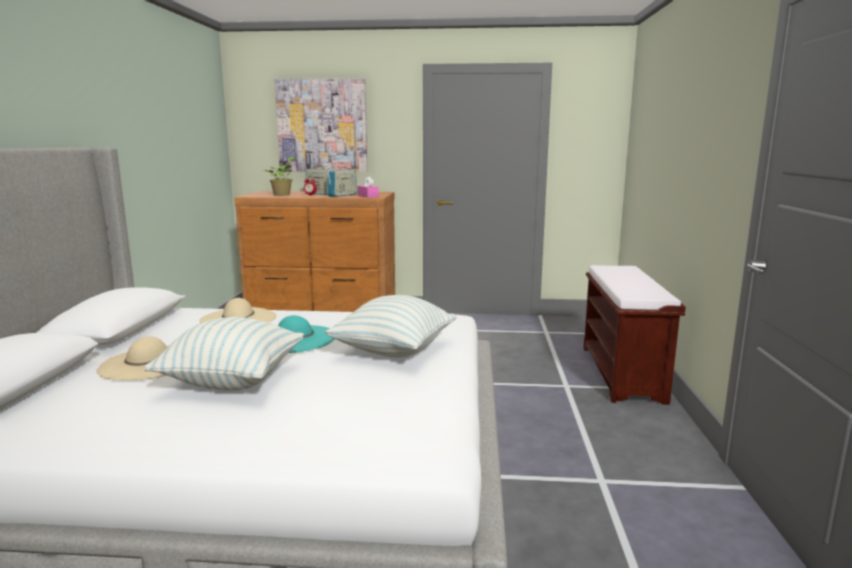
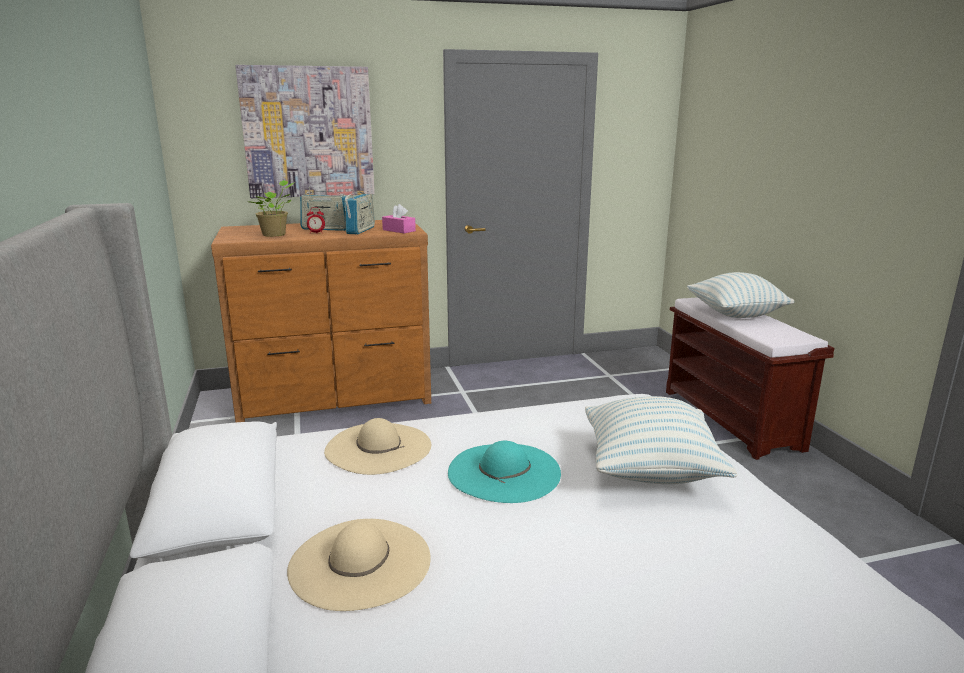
camera: 20 degrees left, 5 degrees up
(233, 381) = (528, 571): pillow -> pillow (735, 314)

